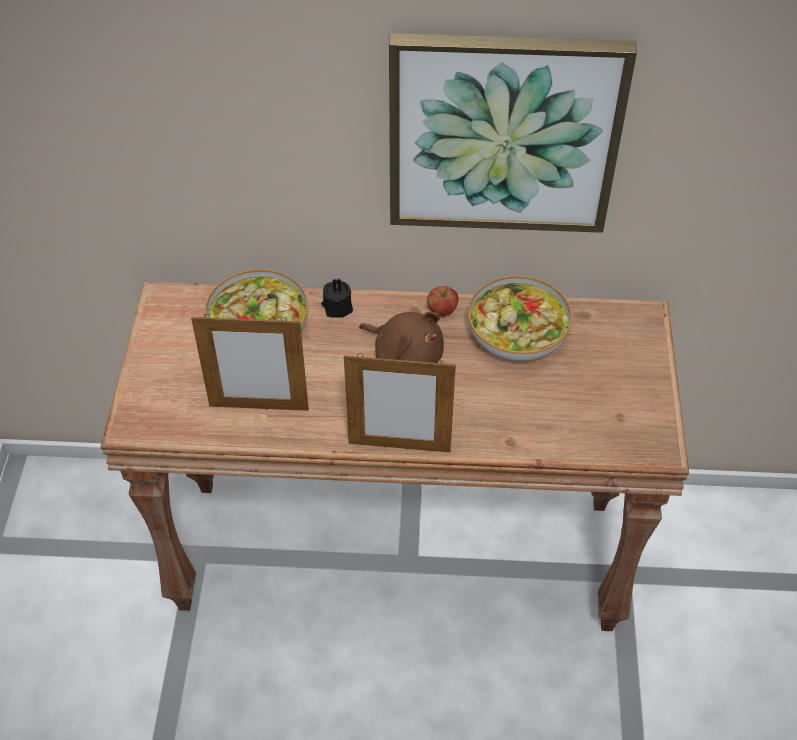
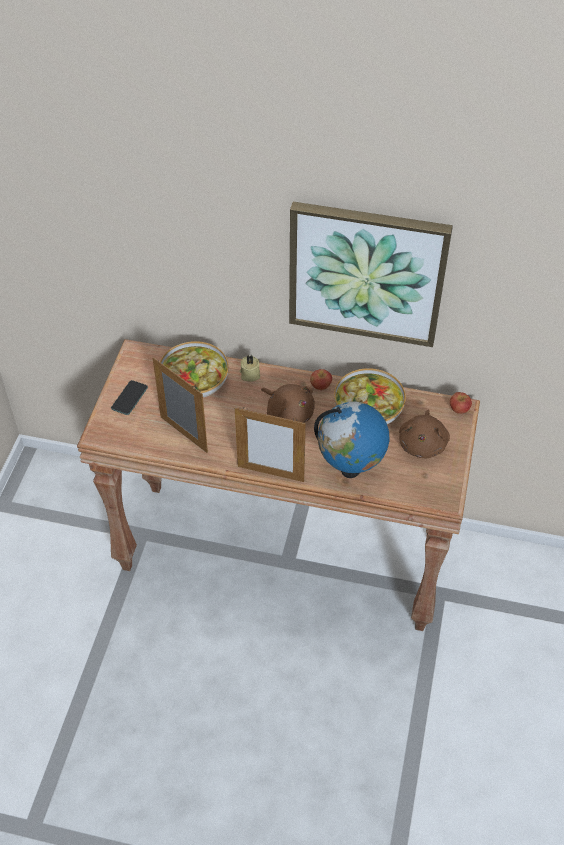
camera: 10 degrees right, 0 degrees up
(167, 365) = (129, 398): none -> phone
(259, 407) = (183, 434): picture frame -> picture frame turned 150 degrees counterclockwise
(337, 307) = (249, 374): black candle -> beige candle
(513, 424) = (350, 469): none -> globe
(606, 373) = (423, 444): none -> brown plush toy
(643, 317) = (459, 409): none -> apple

